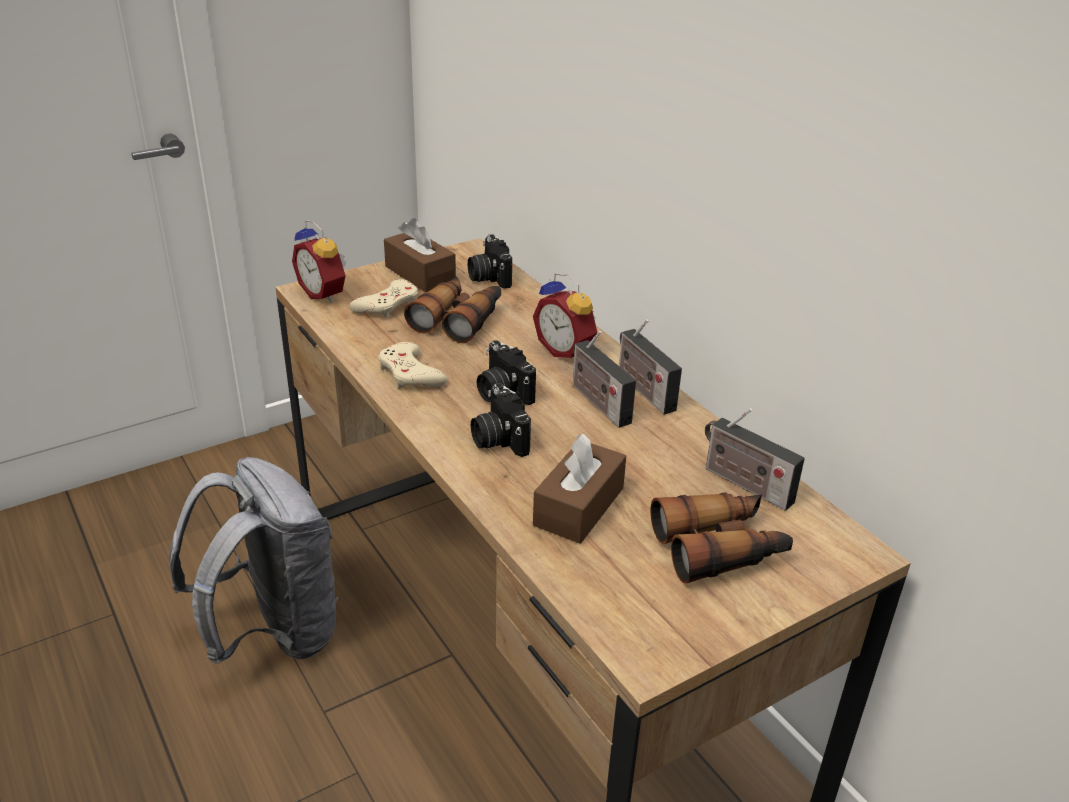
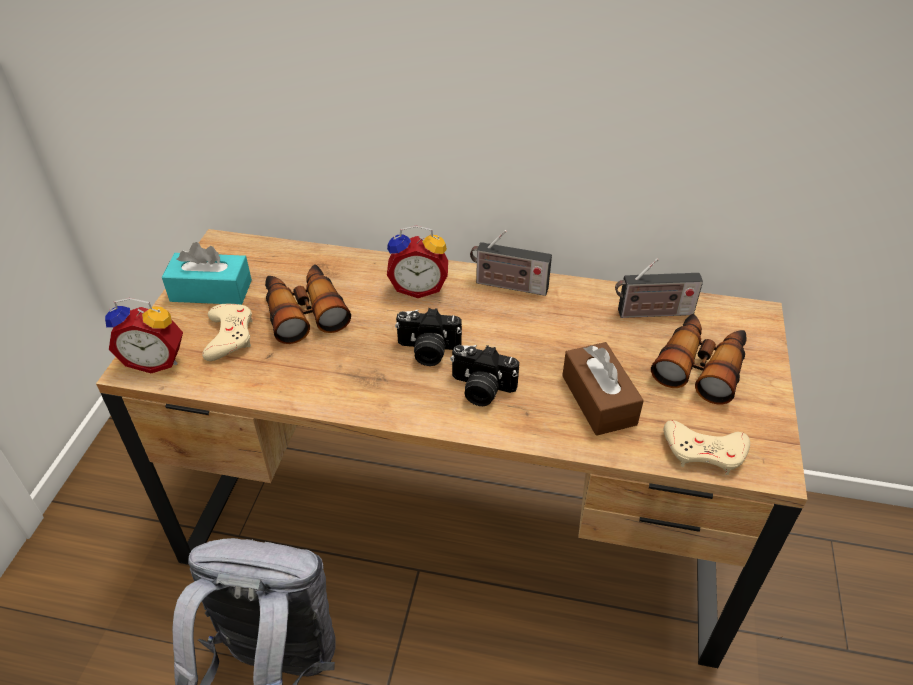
camera: 45 degrees left, 10 degrees up
(410, 374) = (342, 383): beige game controller -> beige game controller (704, 451)
(420, 274) = (211, 291): brown tissue box -> turquoise tissue box
(488, 277) = (271, 260): camera -> none
(597, 402) = (496, 314): radio -> none

